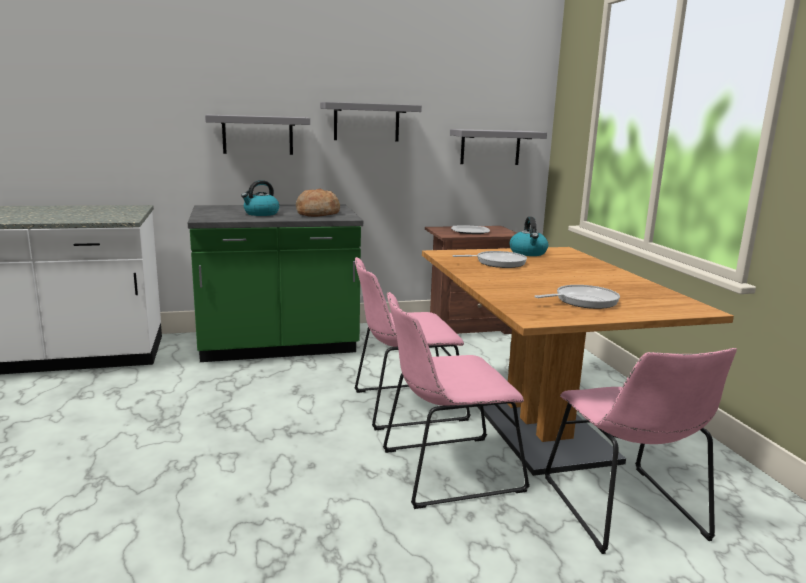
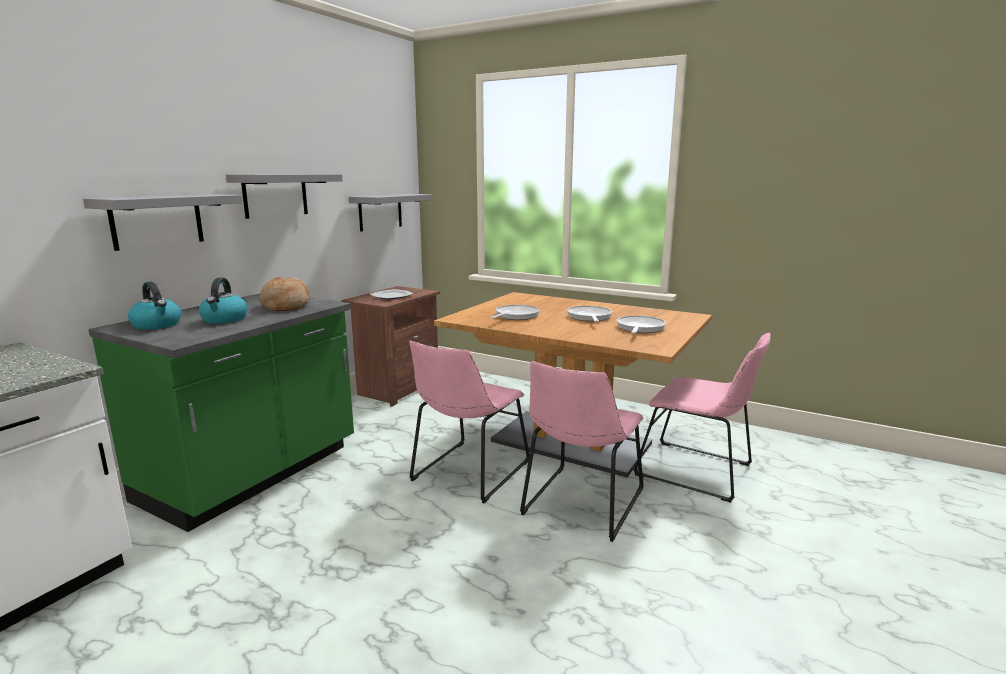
camera: 45 degrees left, 0 degrees up
(528, 253) = (507, 303): kettle -> kettle (157, 325)
(565, 280) = (589, 317): none -> frying pan

